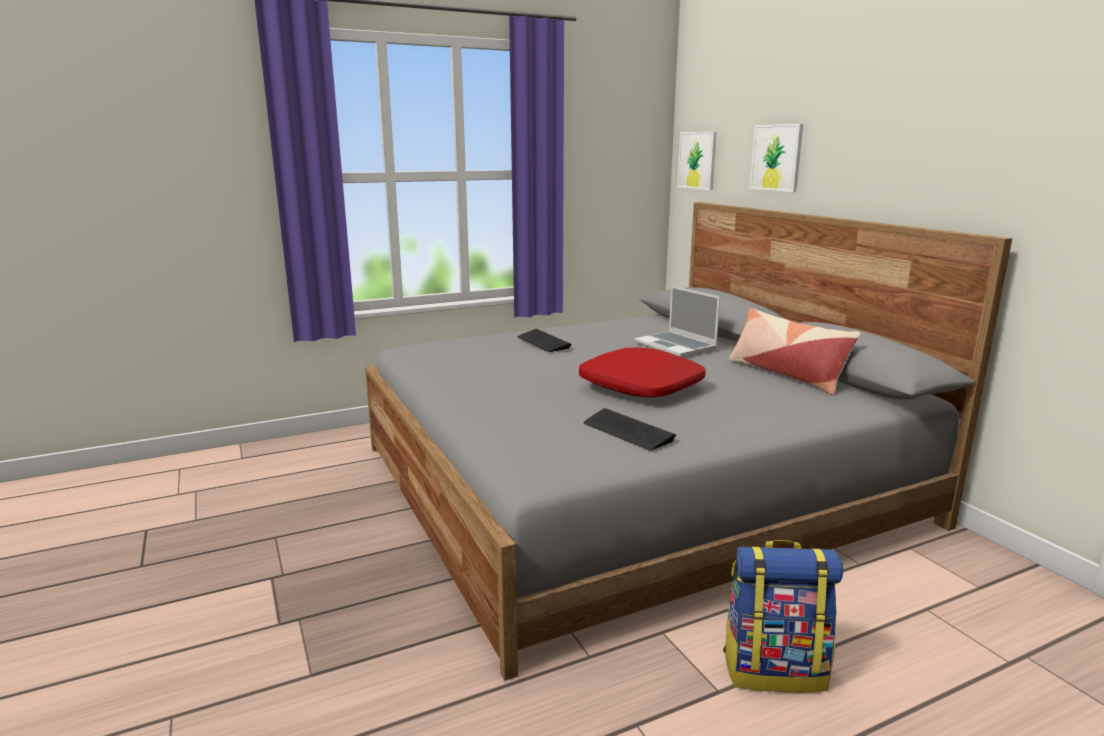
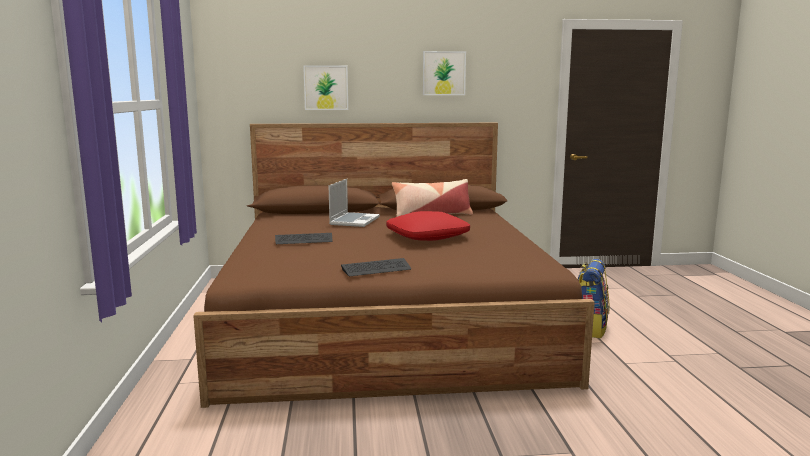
camera: 70 degrees left, 5 degrees down
(627, 431) = (500, 247): keyboard -> keyboard (376, 269)
(631, 484) = (386, 320): grey bed -> brown bed
(676, 346) = (354, 221): laptop -> laptop turned 60 degrees counterclockwise
(697, 160) = (235, 91): picture -> picture (444, 73)

